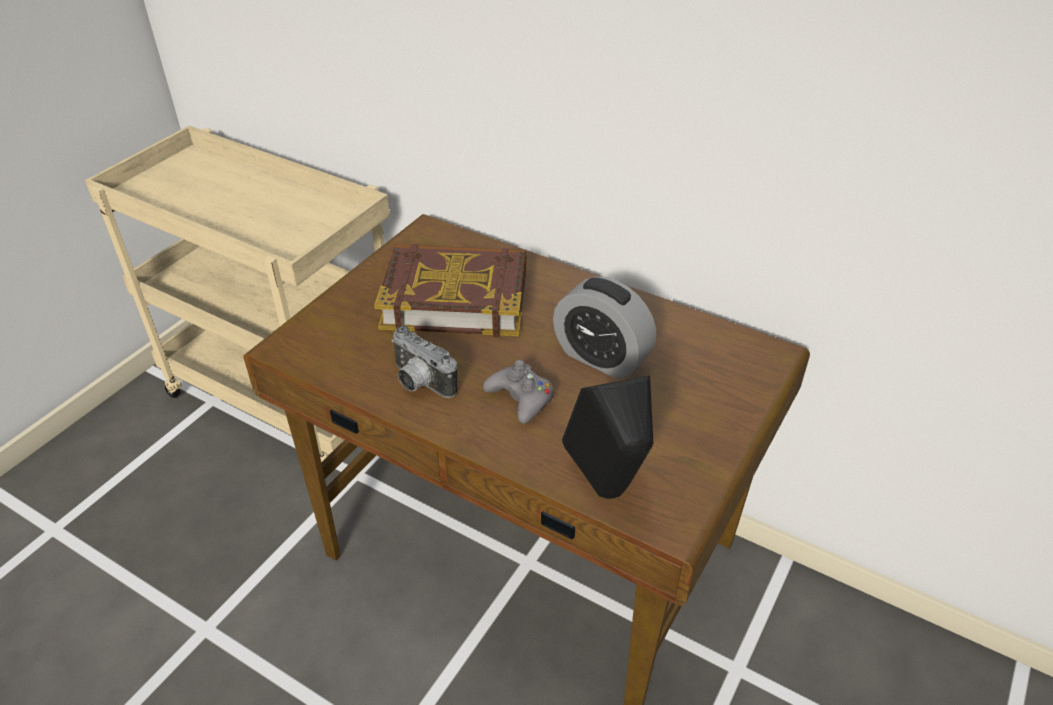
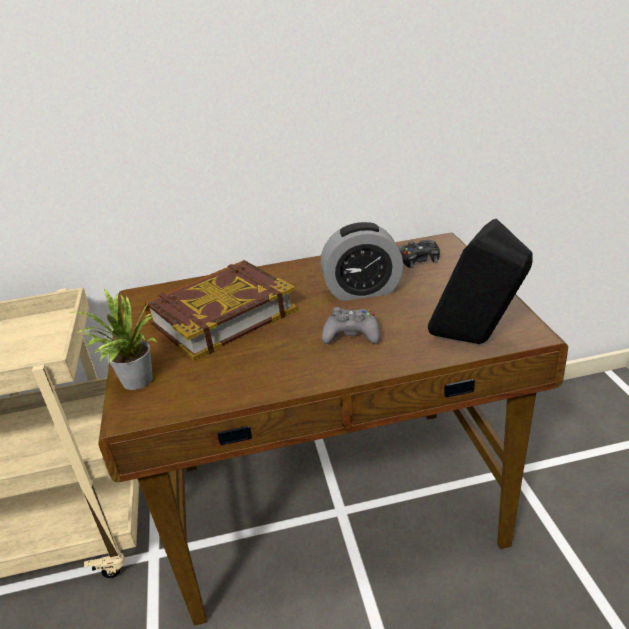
camera: 40 degrees left, 10 degrees down
(318, 319) = (133, 382): none -> potted plant
(419, 383) = (273, 368): camera -> none
(710, 357) = (417, 259): none -> black game controller

